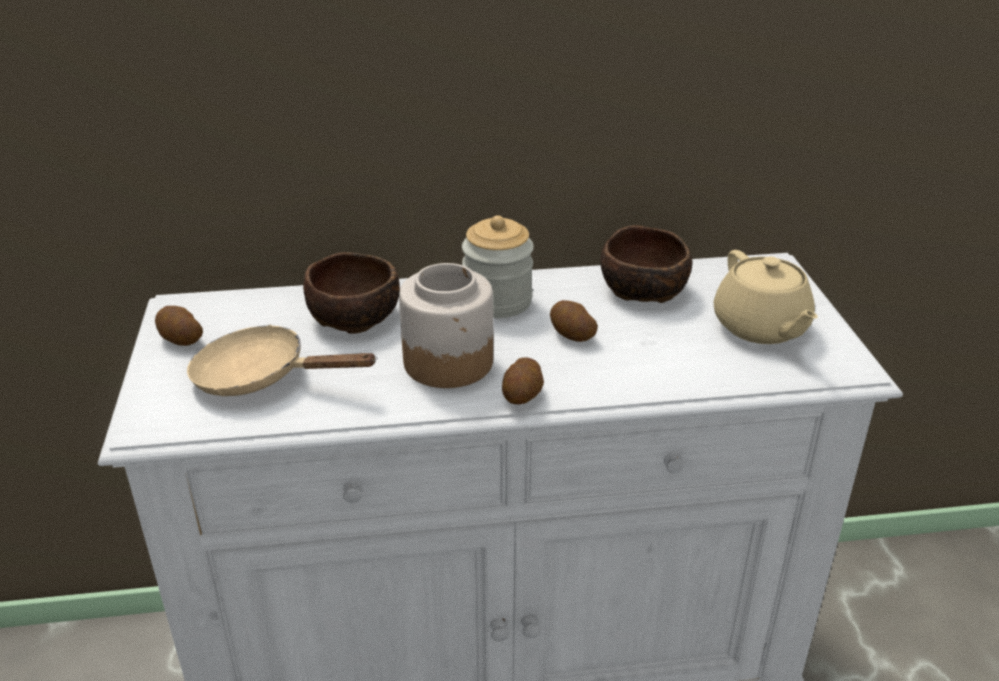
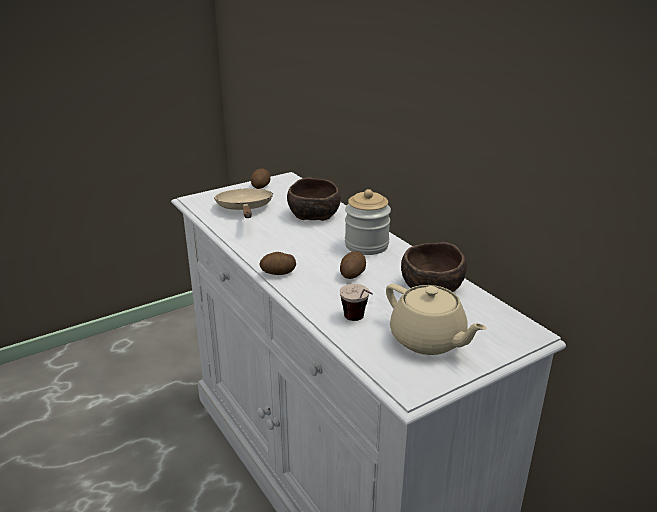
camera: 65 degrees right, 5 degrees down
(449, 362) = (293, 247): jar -> none
(698, 363) = (358, 322): none -> cup
(761, 328) = (428, 340): beige teapot -> beige teapot turned 90 degrees counterclockwise

